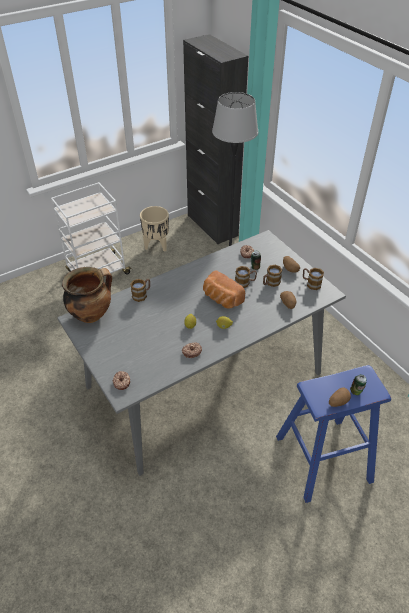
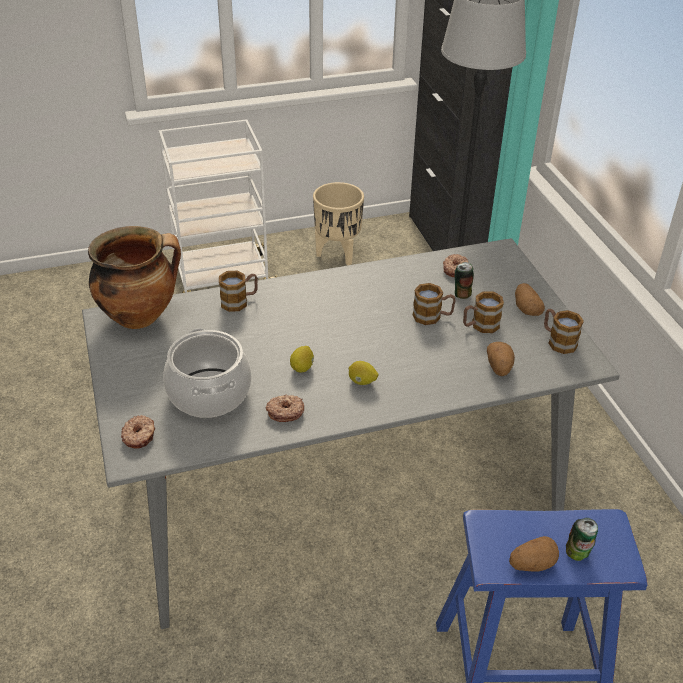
camera: 15 degrees right, 5 degrees down
(148, 350) = (210, 393): none -> cooking pot
(221, 299) = (377, 335): bread -> none

